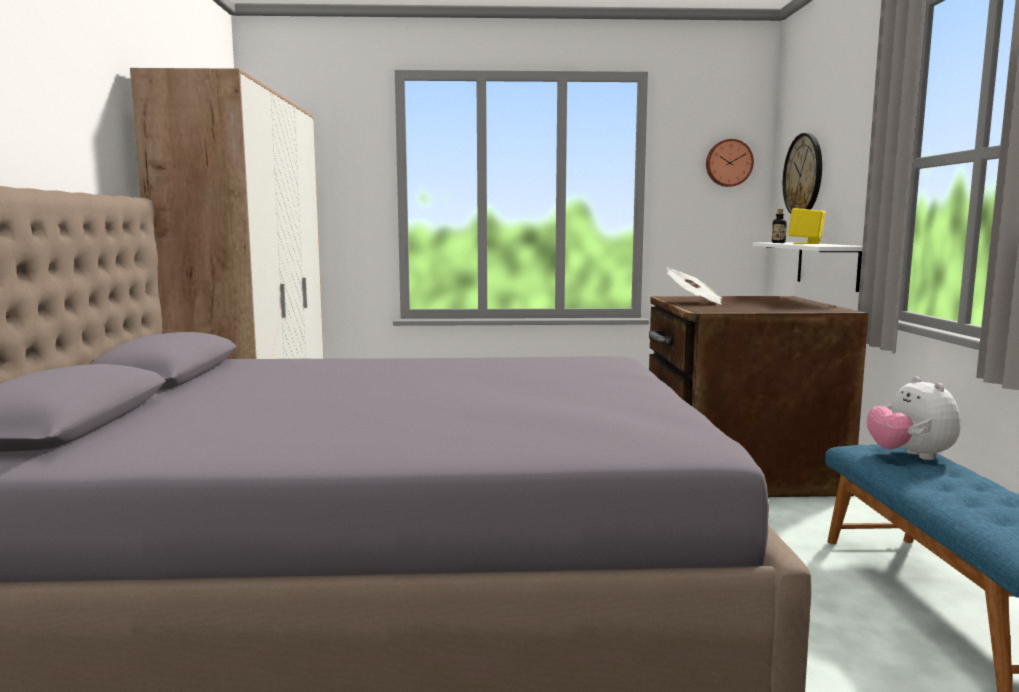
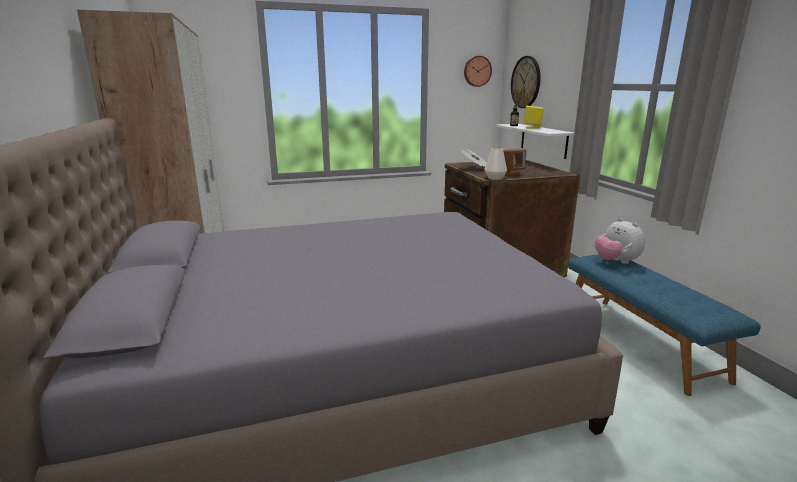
camera: 15 degrees left, 10 degrees up
(710, 311) = (495, 178): none -> white vase
(746, 307) = (511, 173): none -> brown speaker

